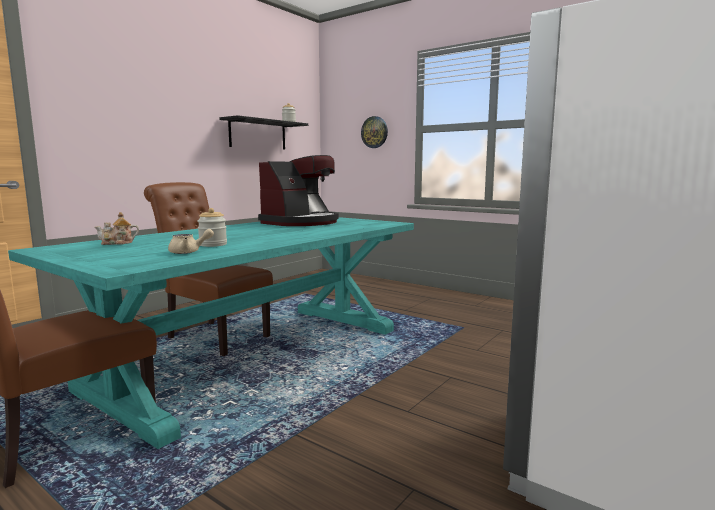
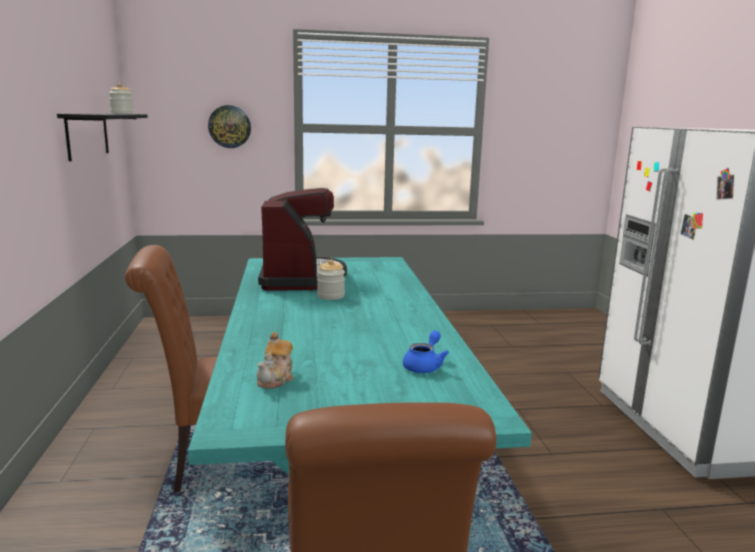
camera: 45 degrees left, 5 degrees up
(189, 252) = (424, 366): beige teapot -> blue teapot
(213, 244) = (390, 346): jar -> jar (330, 296)

